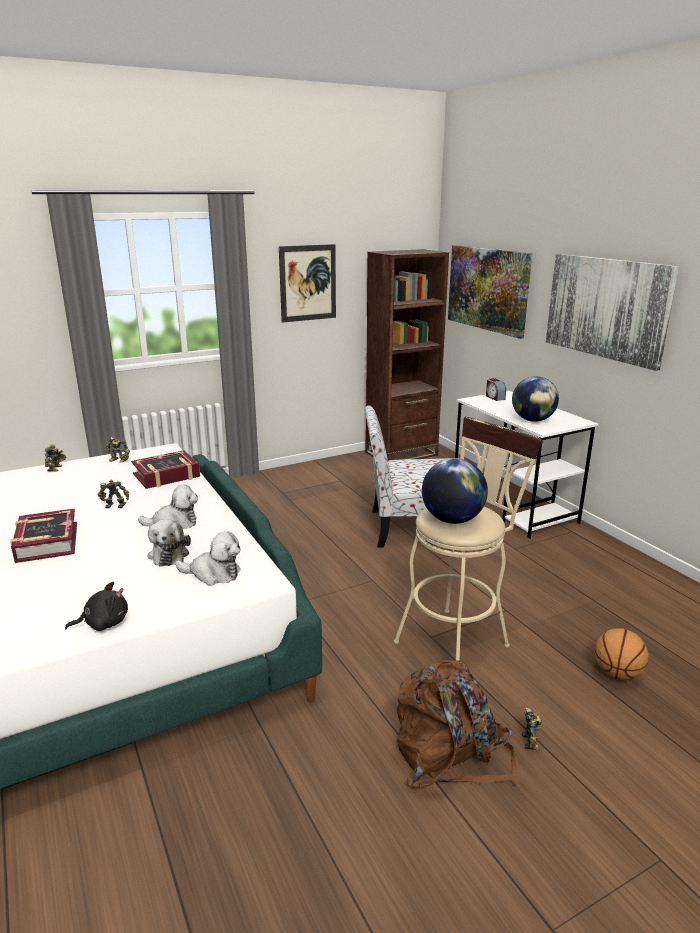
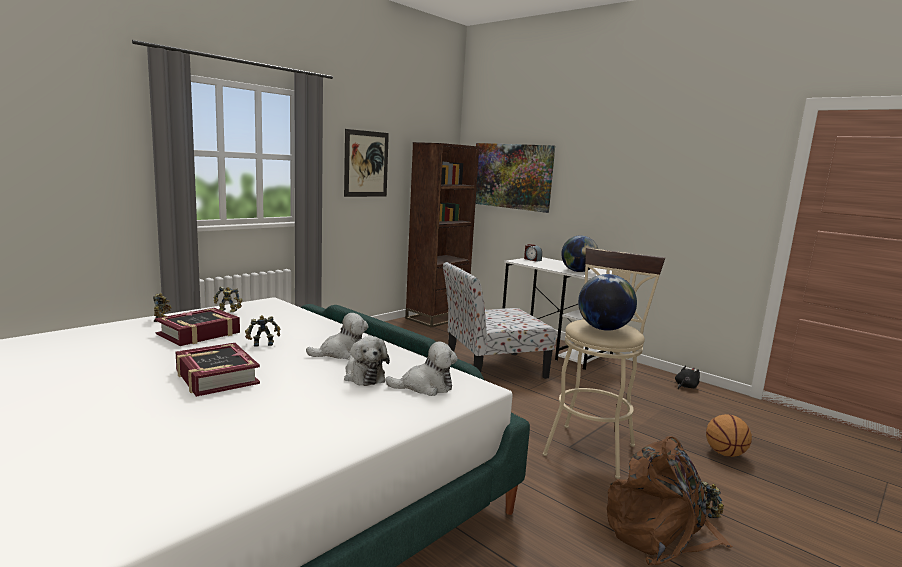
camera: 20 degrees left, 10 degrees down
(103, 623) = (357, 435): black plush toy -> black plush toy (685, 386)
(166, 476) = (293, 320): book -> book (199, 334)
(606, 308) = (627, 183): picture -> none

